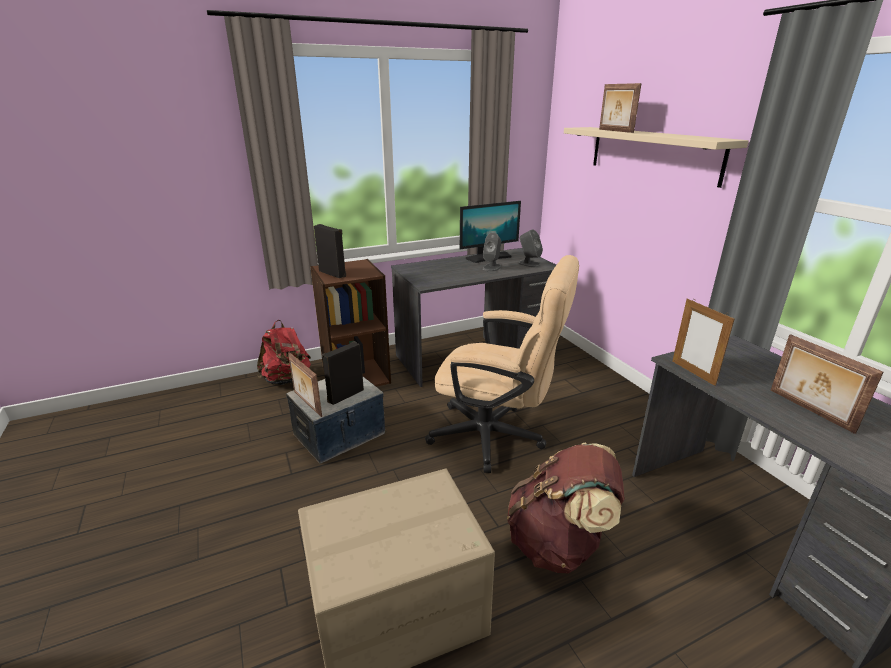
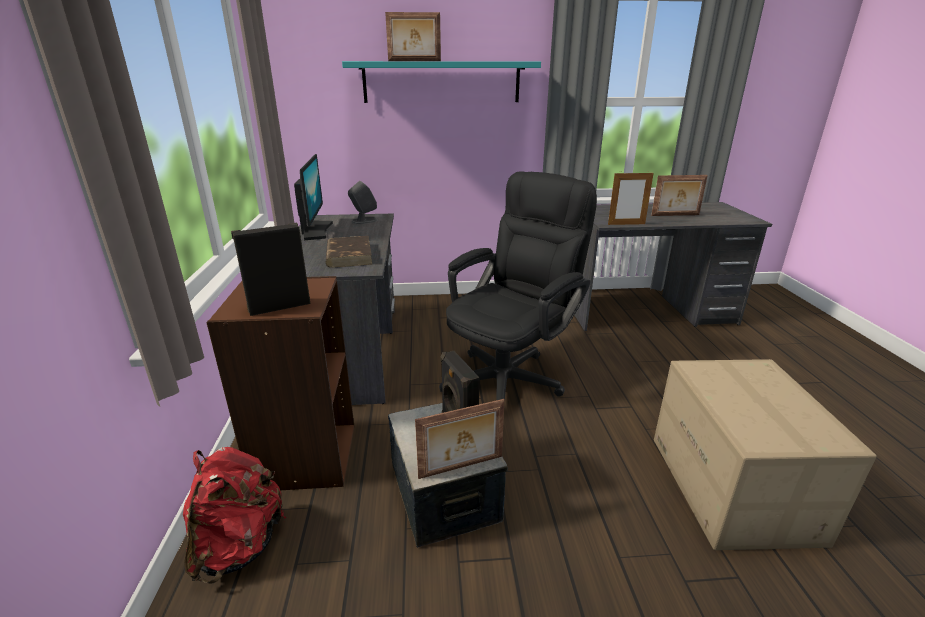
camera: 70 degrees left, 0 degrees up
(448, 275) = (349, 255): none -> brown book
(492, 267) = (352, 234): grey speaker -> none
(497, 437) = (510, 376): beige office chair -> black office chair
(558, 543) = (652, 383): brown backpack -> none
(652, 154) = (441, 82): beige shelf -> turquoise shelf

